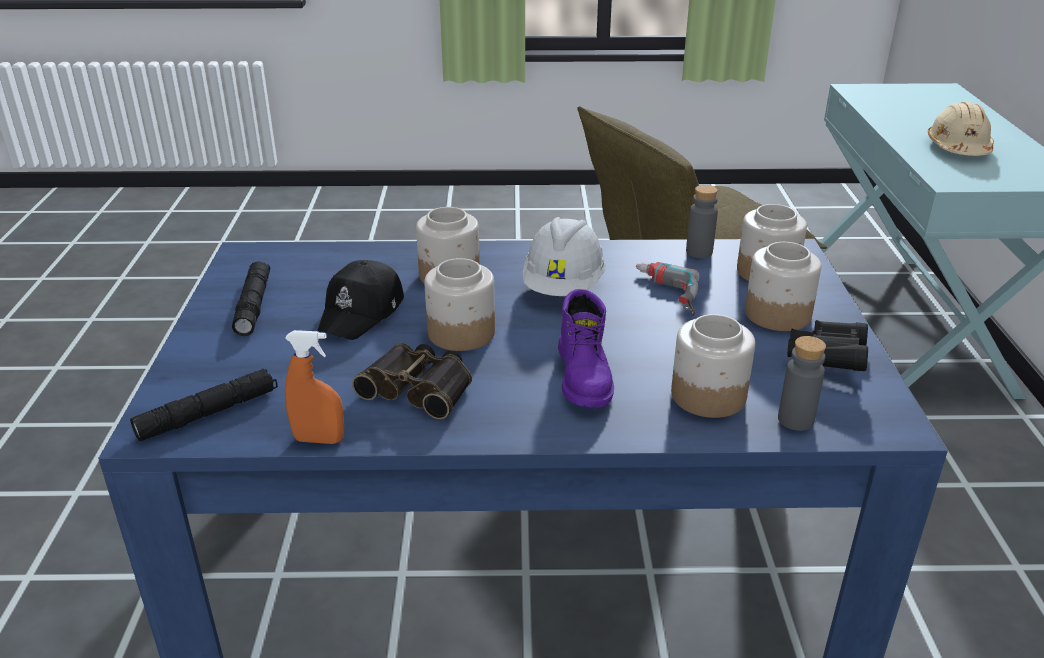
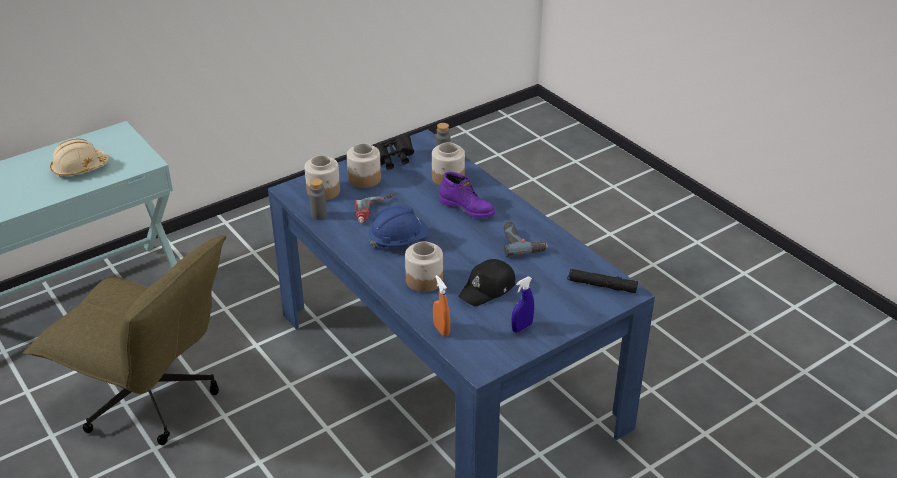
camera: 125 degrees left, 5 degrees up
(253, 305) = (522, 327): black flashlight -> blue spray bottle
(319, 439) = (579, 250): orange spray bottle -> orange spray bottle (441, 330)
(362, 312) = (488, 289): black cap -> black cap turned 150 degrees clockwise
(420, 388) = (522, 243): binoculars -> power drill
(460, 333) = (472, 252): jar -> none
(563, 287) = (399, 241): white hard hat -> blue hard hat
(585, 376) = (467, 208): purple boot -> purple boot turned 75 degrees clockwise

